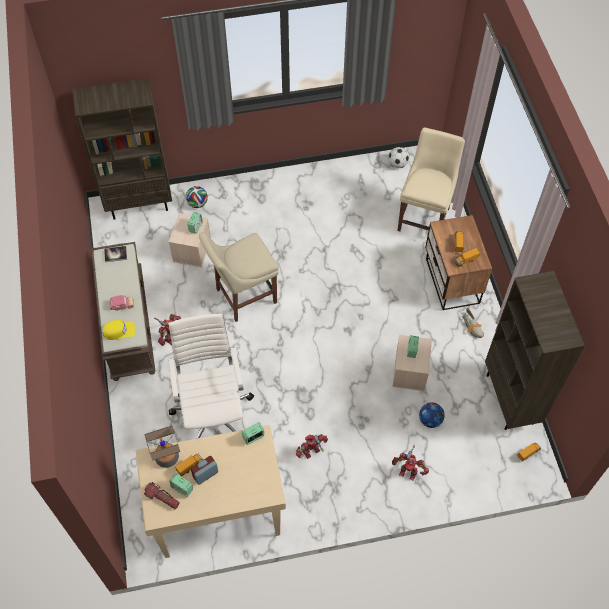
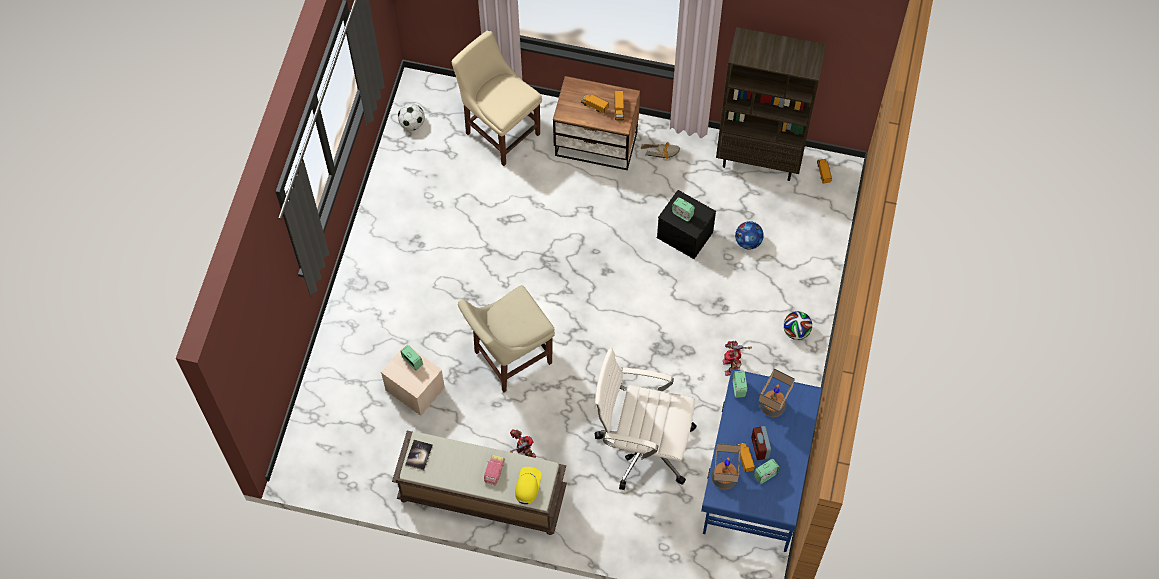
camera: 65 degrees left, 5 degrees up
(139, 204) = (313, 423): brown bookcase -> none
(162, 498) = (767, 497): flashlight -> none
(197, 203) = (349, 358): football -> football (796, 331)
(216, 509) = (754, 483): beige desk -> blue desk
(243, 297) = (509, 358): beige chair -> beige chair turned 60 degrees clockwise
(249, 470) = (772, 406): none -> table lamp
(408, 471) = (794, 287): toy robot -> none
(410, 372) = (685, 234): beige storage box -> black storage box

